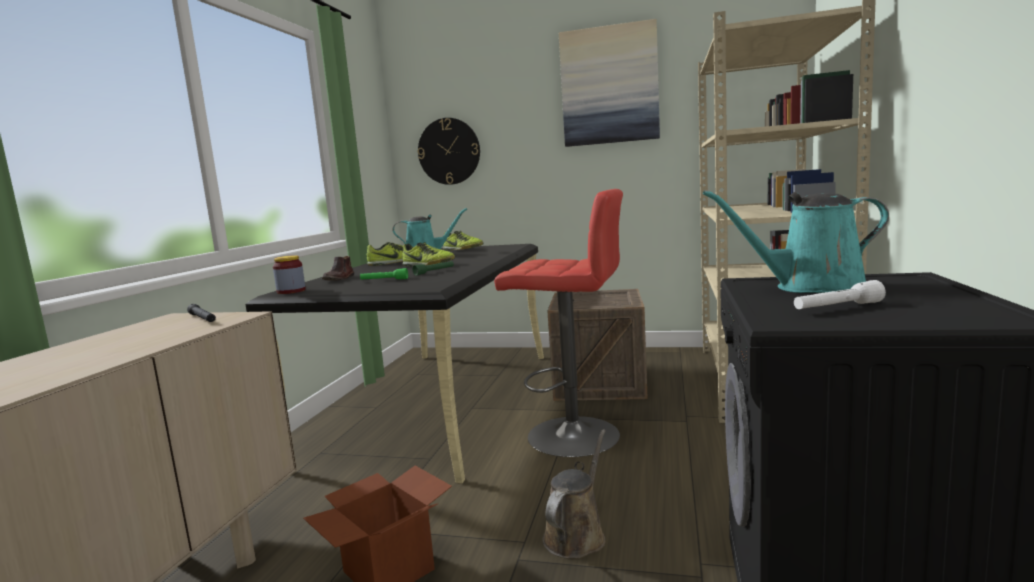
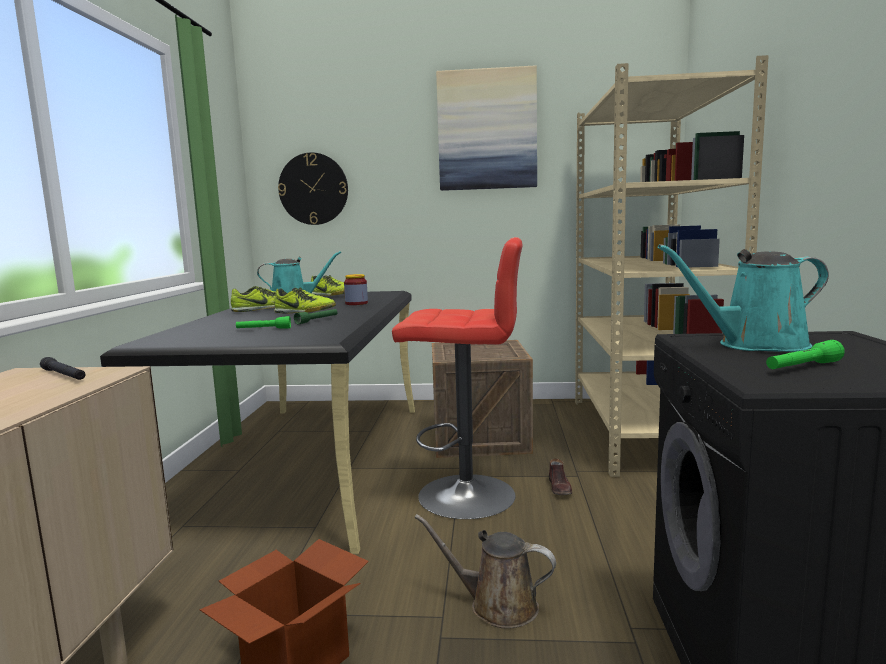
camera: 10 degrees left, 0 degrees up
(291, 291) = (155, 341): jar -> jar (356, 303)
(340, 279) = (207, 327): brown shoe -> brown shoe (560, 488)
(576, 535) = (497, 605): brown watering can -> brown watering can turned 90 degrees counterclockwise
(837, 308) = (802, 367): white flashlight -> green flashlight

